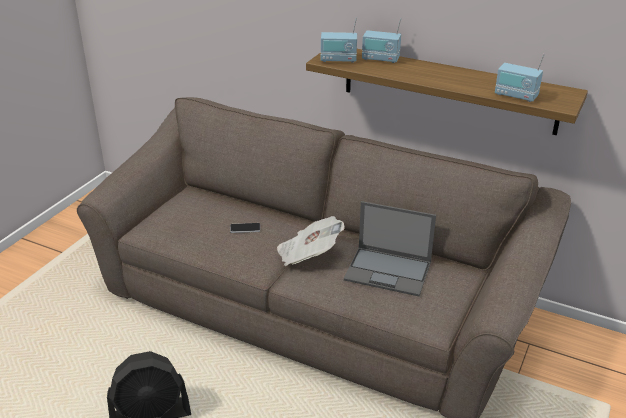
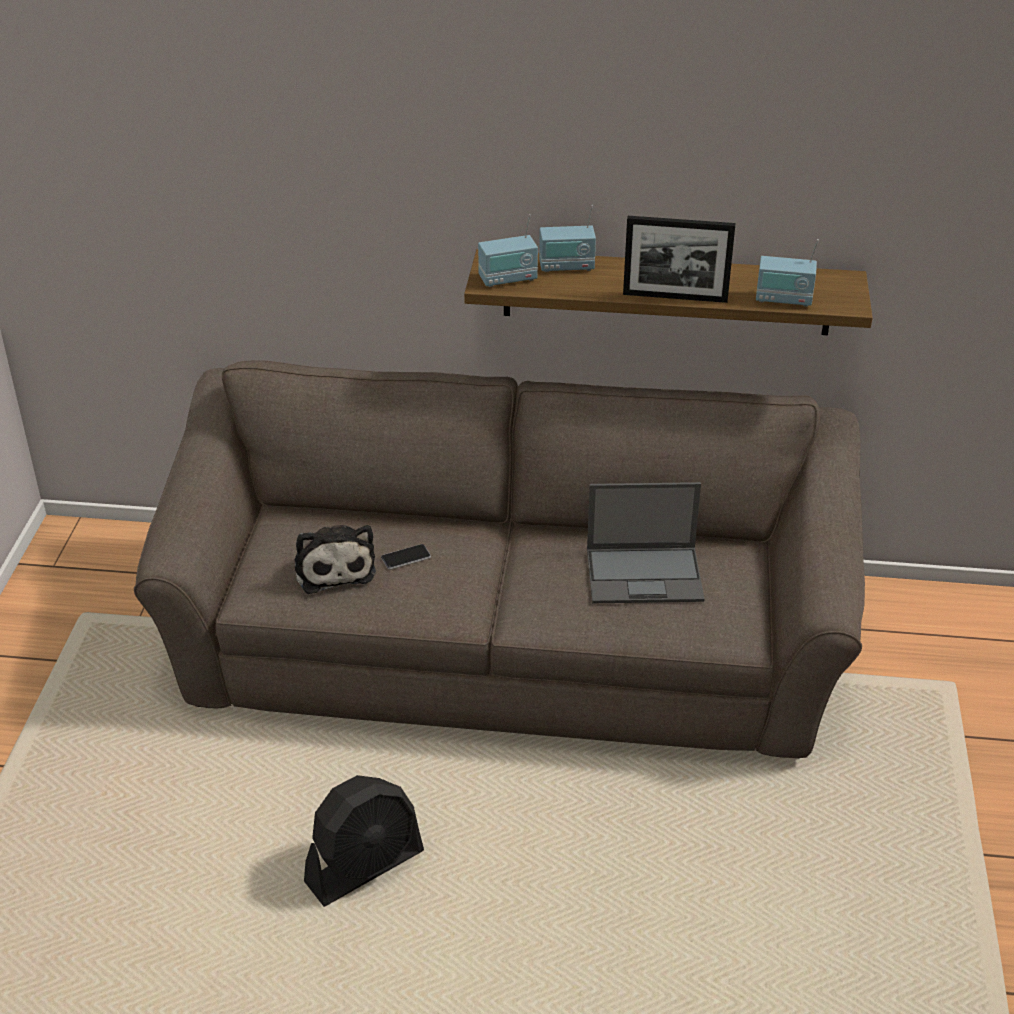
camera: 20 degrees left, 5 degrees up
(200, 224) = (334, 567): none -> plush toy
(308, 255) = (521, 577): newspaper -> none
(440, 84) = (675, 297): none -> picture frame

